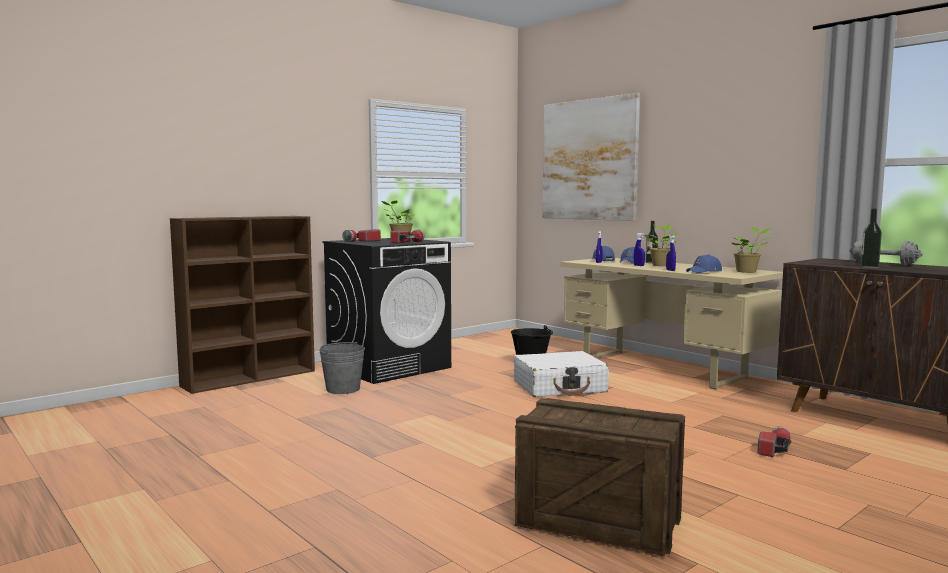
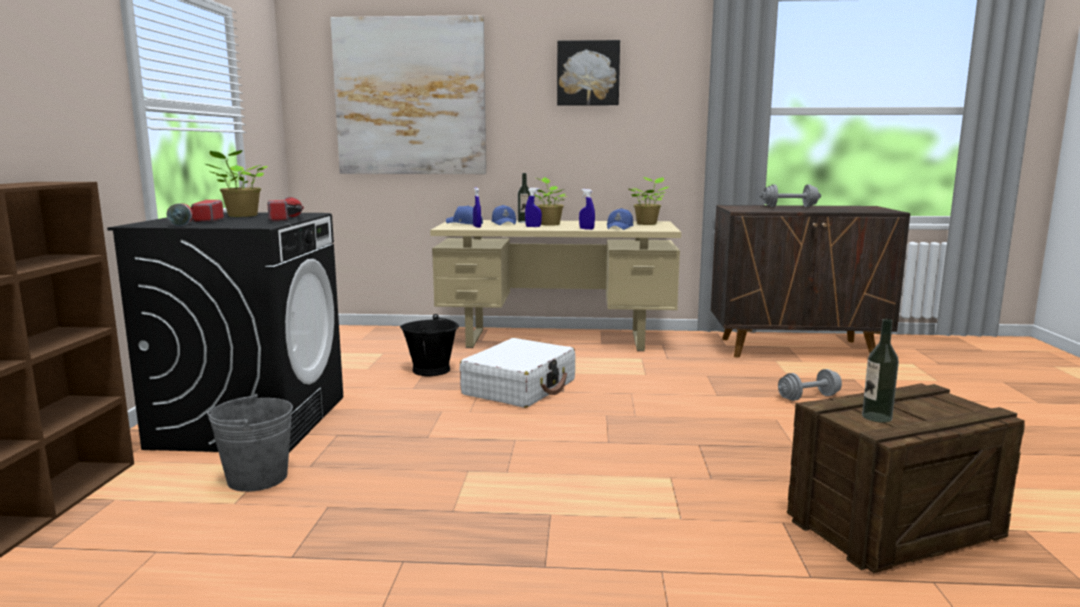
camera: 45 degrees left, 5 degrees up
(717, 134) = (588, 73): none -> picture
(774, 449) = (808, 397): flashlight -> grey dumbbell
(869, 267) = (803, 210): bottle -> bottle (876, 417)

